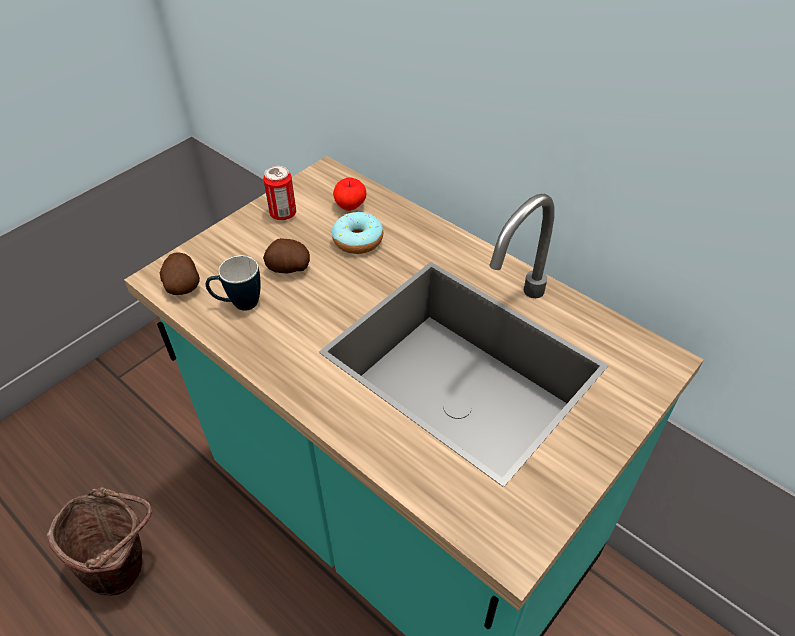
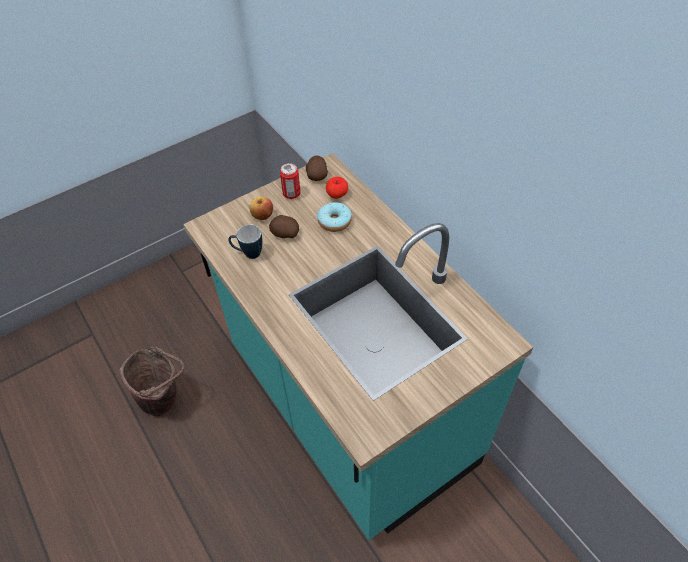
camera: 15 degrees right, 5 degrees up
(183, 285) = (217, 234): potato -> potato (317, 175)
(247, 249) = (262, 216): none -> apple

